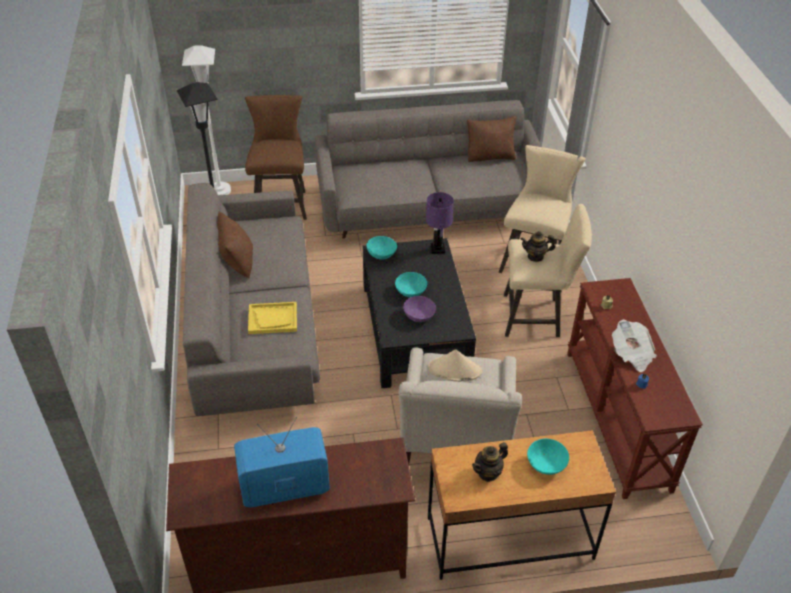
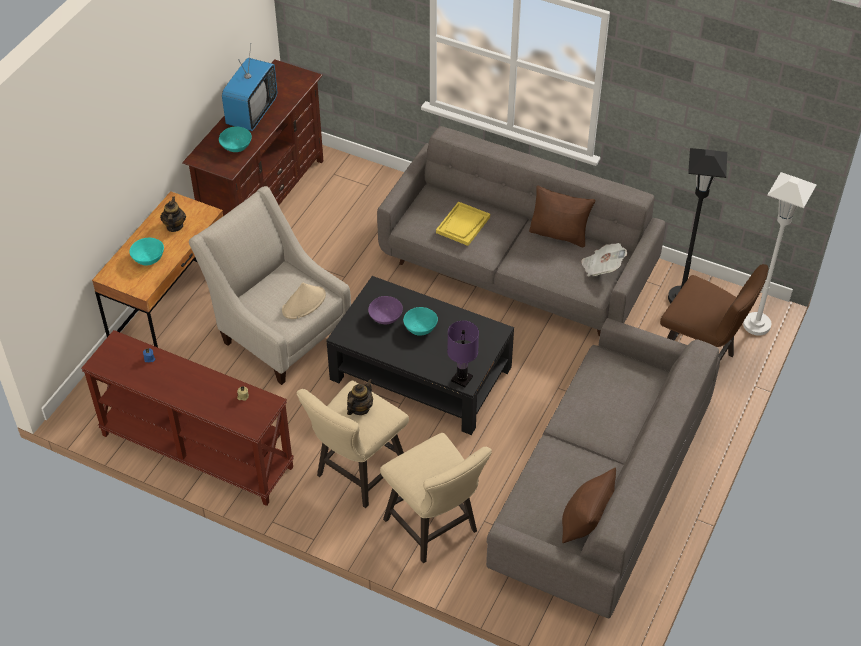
camera: 125 degrees right, 5 degrees up
(381, 254) = (489, 334): turquoise bowl -> turquoise bowl (236, 147)
(631, 354) = (180, 374): newspaper -> newspaper (602, 267)

